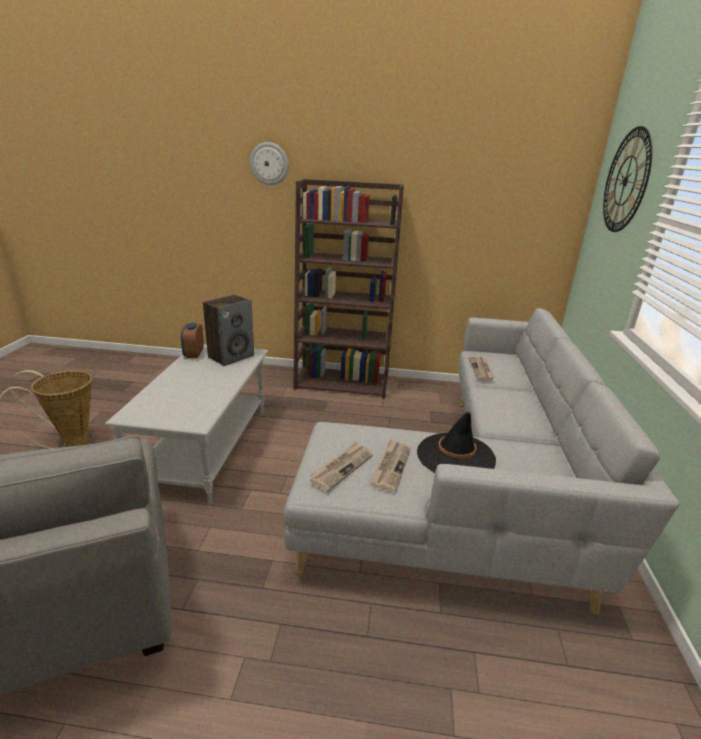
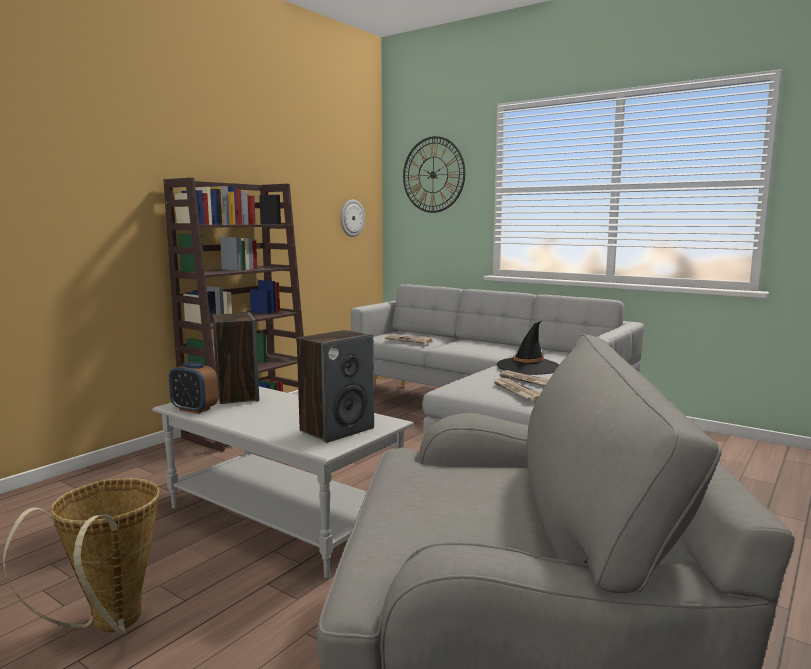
camera: 60 degrees left, 15 degrees down
(170, 409) = (337, 430): none -> speaker
(269, 163) = (116, 159): wall clock -> wall clock (351, 218)

